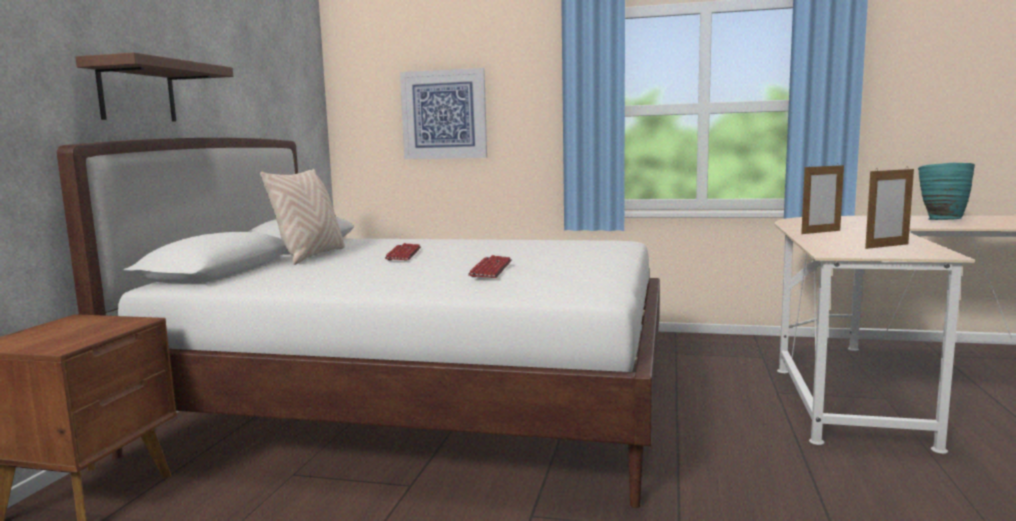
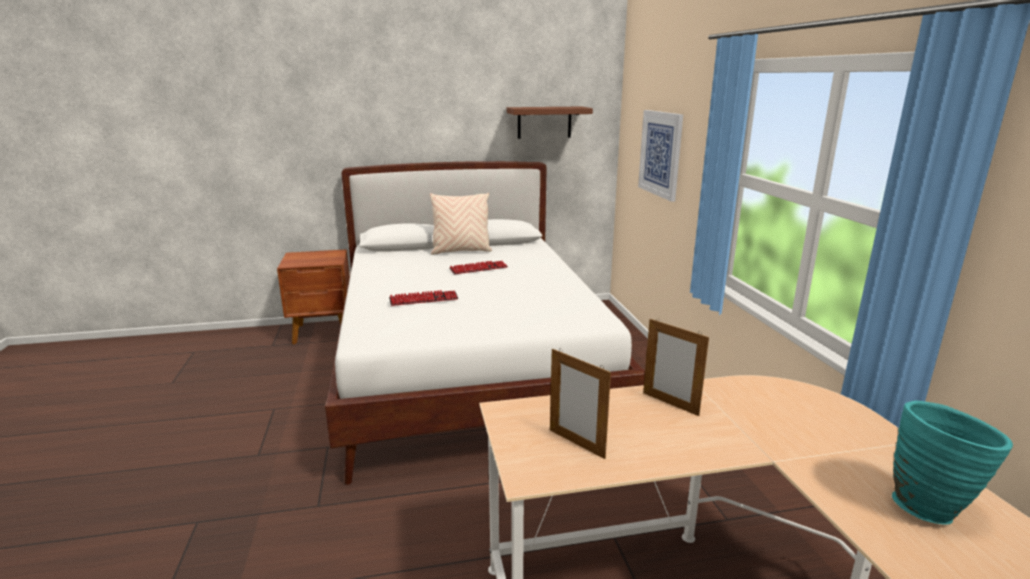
camera: 65 degrees right, 10 degrees up
(137, 92) = (405, 136): brown shelf -> brown shelf (544, 122)

